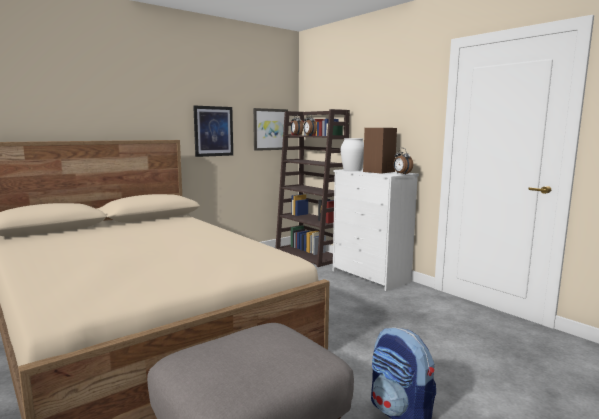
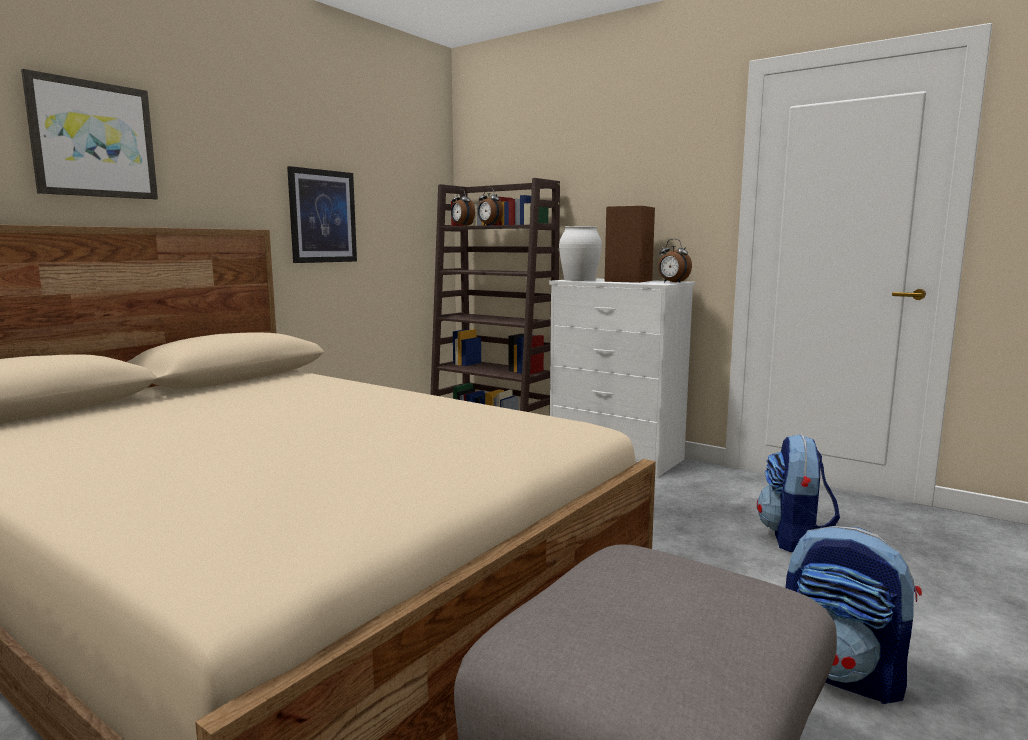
camera: 15 degrees left, 0 degrees up
(270, 129) = (413, 216): picture -> picture (93, 139)
(439, 336) = (794, 538): none -> backpack

